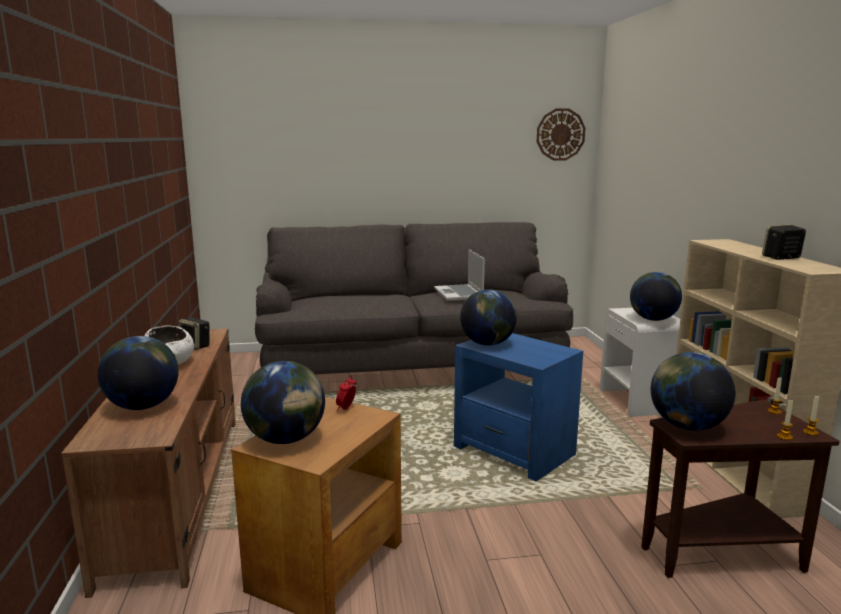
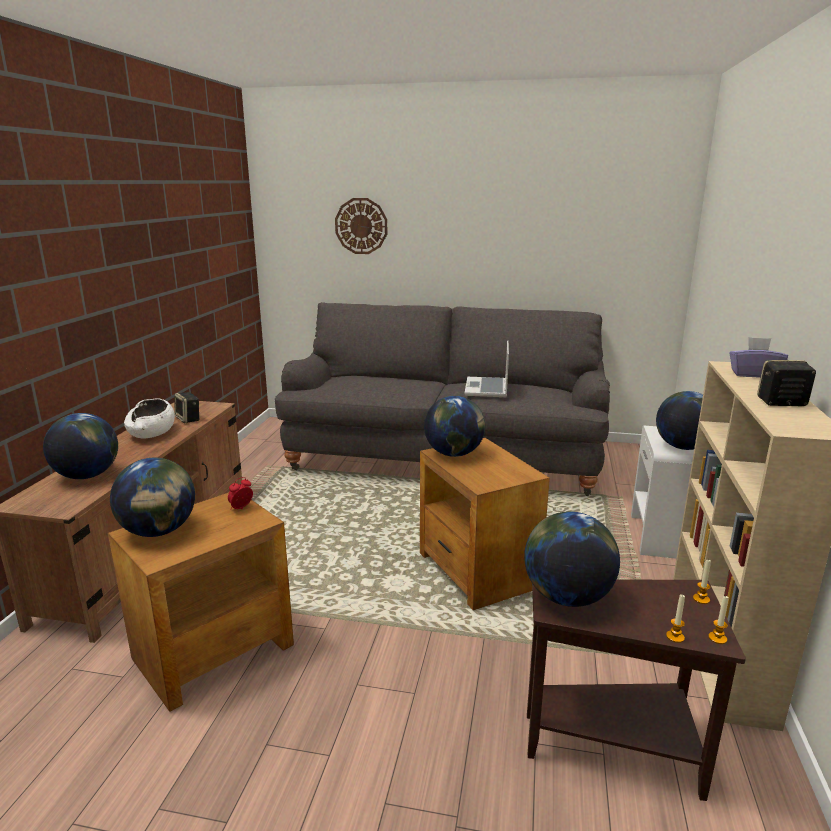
camera: 20 degrees right, 5 degrees up
(514, 451) = (477, 571): blue side table -> brown side table
(560, 134) = (649, 210): wall clock -> wall clock (361, 226)
(733, 245) = (753, 374): none -> purple tissue box

